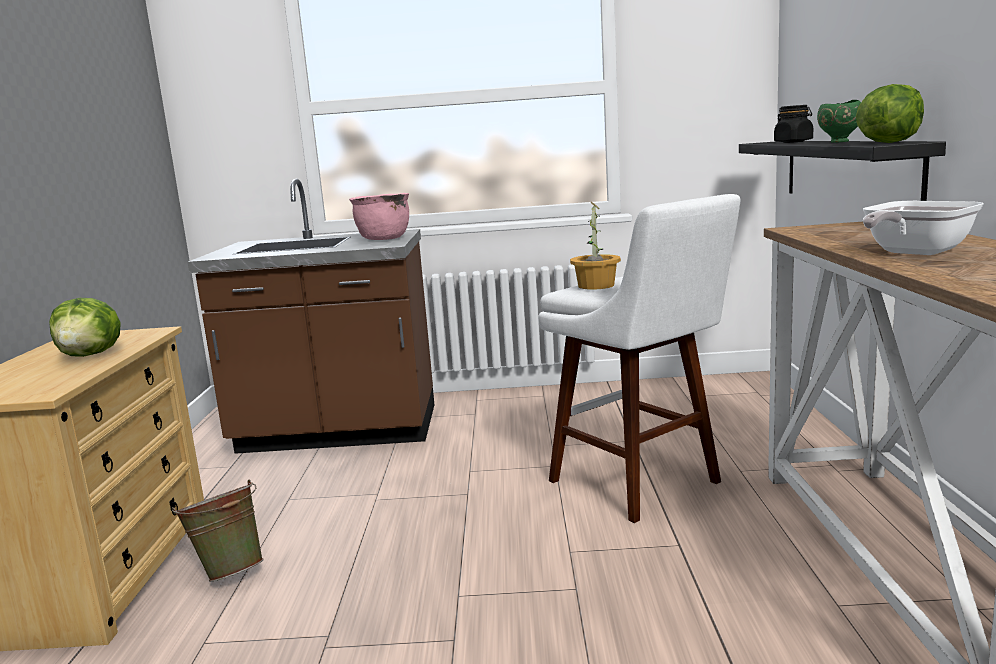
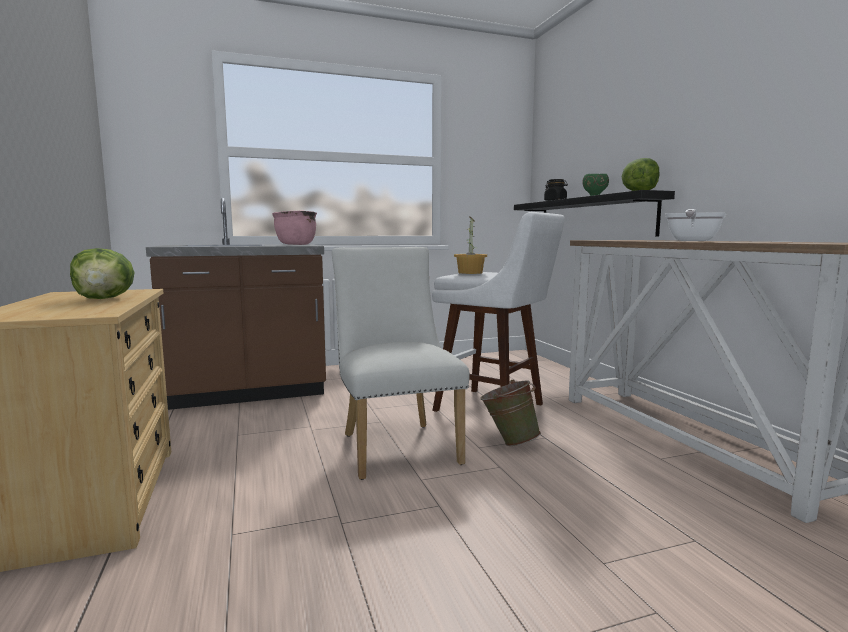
camera: 20 degrees left, 5 degrees down
(230, 571) = (220, 484): green bucket -> green bucket (509, 442)
(462, 535) = (396, 445): none -> white chair

